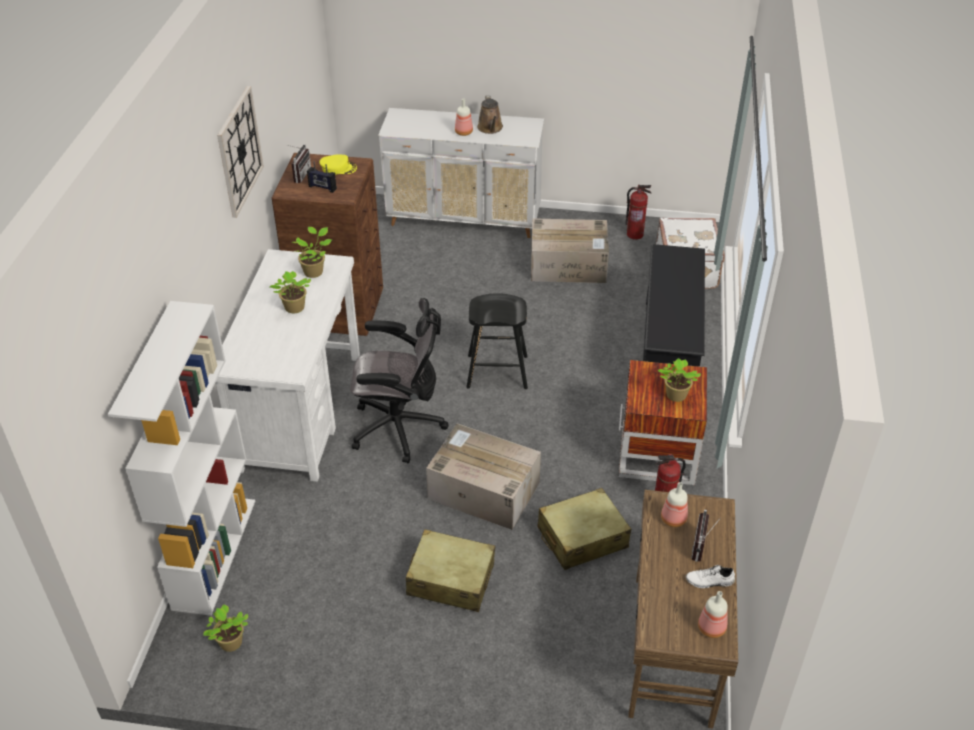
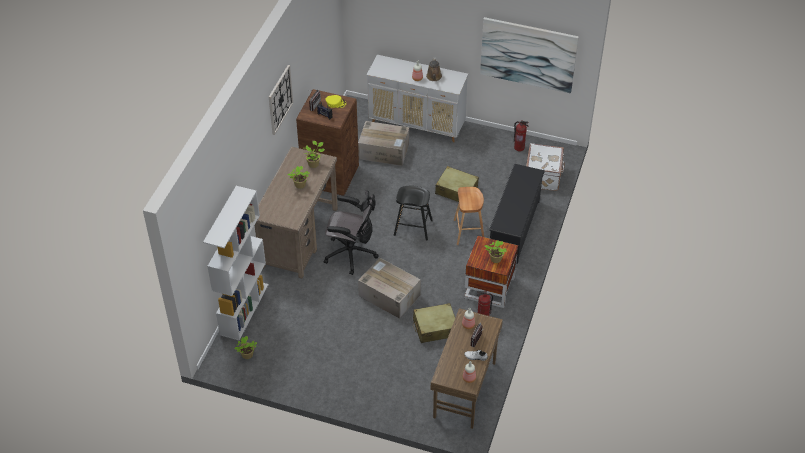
camera: 10 degrees right, 5 degrees up
(300, 411) = (299, 237): white desk -> brown desk
(450, 579) = (361, 339): beige suitcase -> beige suitcase (456, 190)
(569, 265) = (473, 164): cardboard box -> cardboard box (384, 151)
(593, 366) = (469, 231): none -> brown stool
(645, 68) = (528, 54): none -> picture

